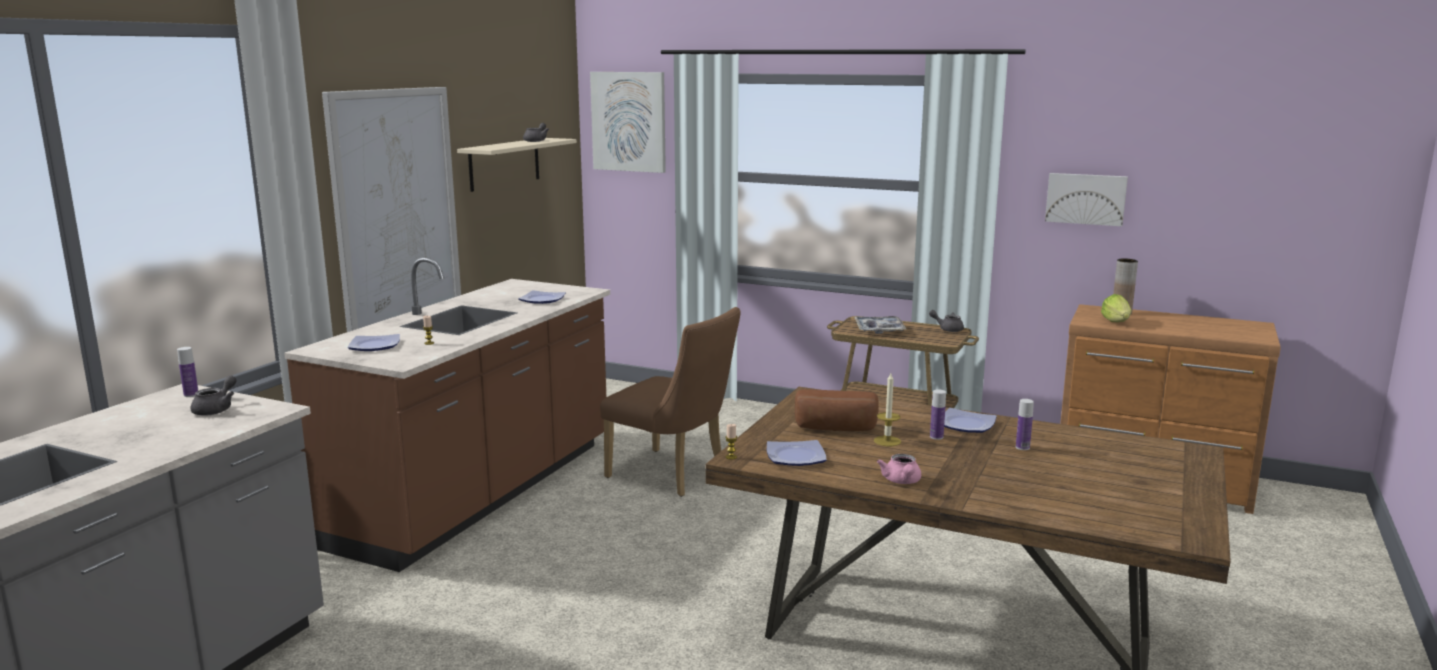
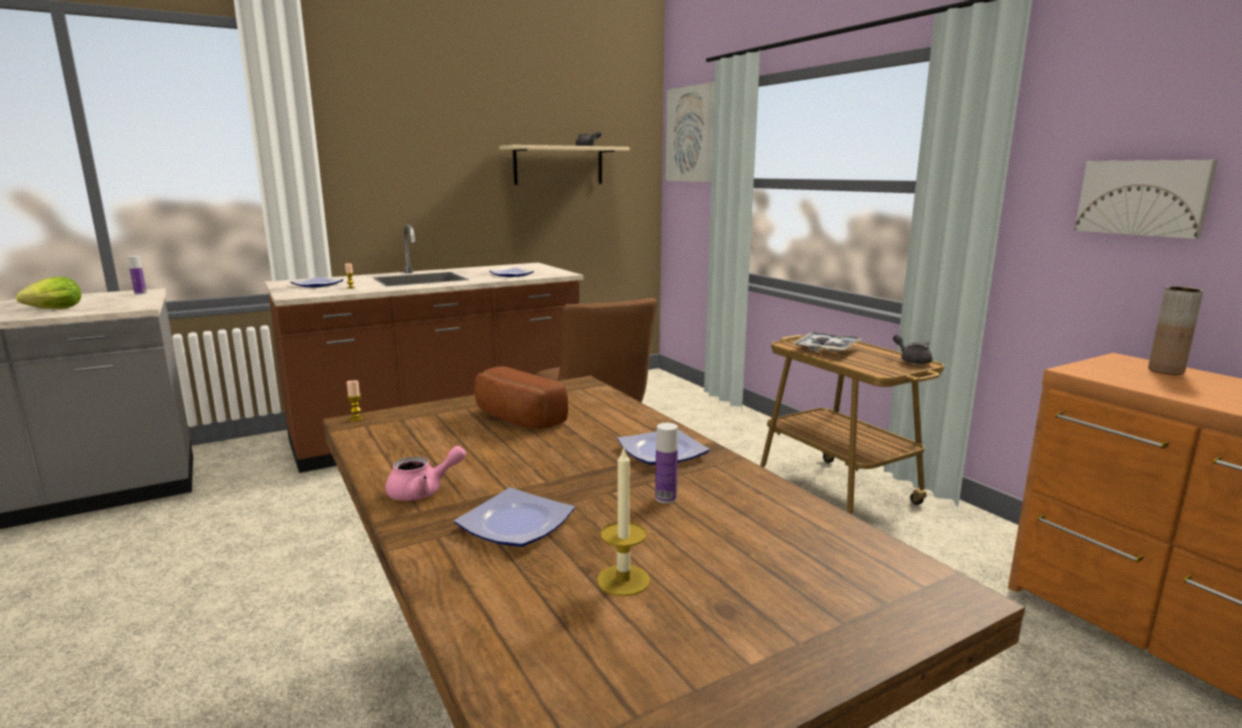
camera: 35 degrees right, 0 degrees up
(216, 409) = (117, 302): grey teapot -> none
(396, 210) = (423, 190): picture -> none
(796, 456) = (406, 434): plate -> plate (518, 524)
(887, 441) = (530, 445): candle -> candle (623, 580)
(901, 481) = (423, 491): pink teapot -> pink teapot turned 150 degrees counterclockwise
(936, 437) = (593, 455): bottle -> none
(1117, 323) = (1129, 380): lettuce -> lettuce (52, 310)

